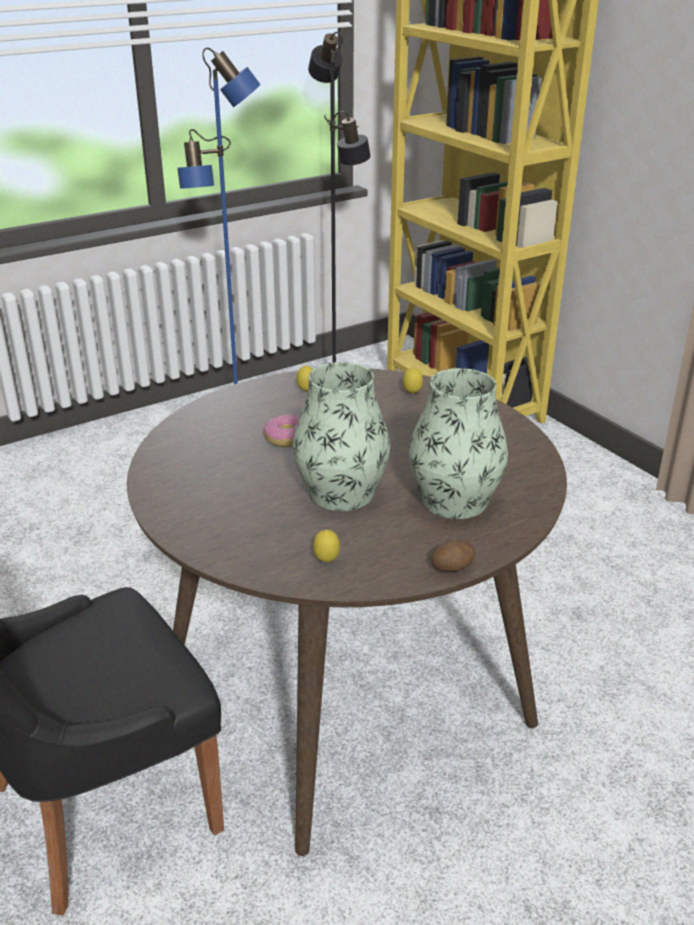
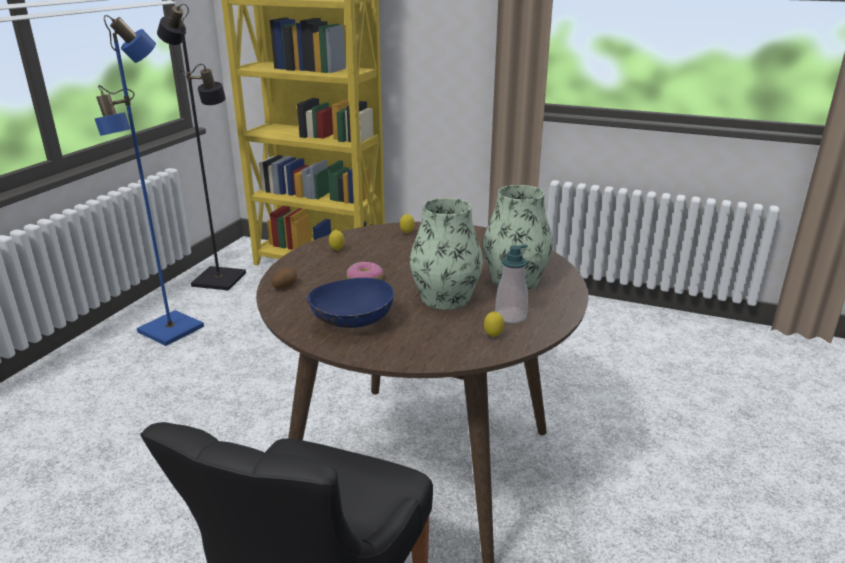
camera: 35 degrees left, 5 degrees down
(207, 486) = (352, 323): none -> blue bowl
(382, 544) = (510, 316): none -> soap dispenser
(453, 567) = (565, 313): potato -> potato (285, 286)

